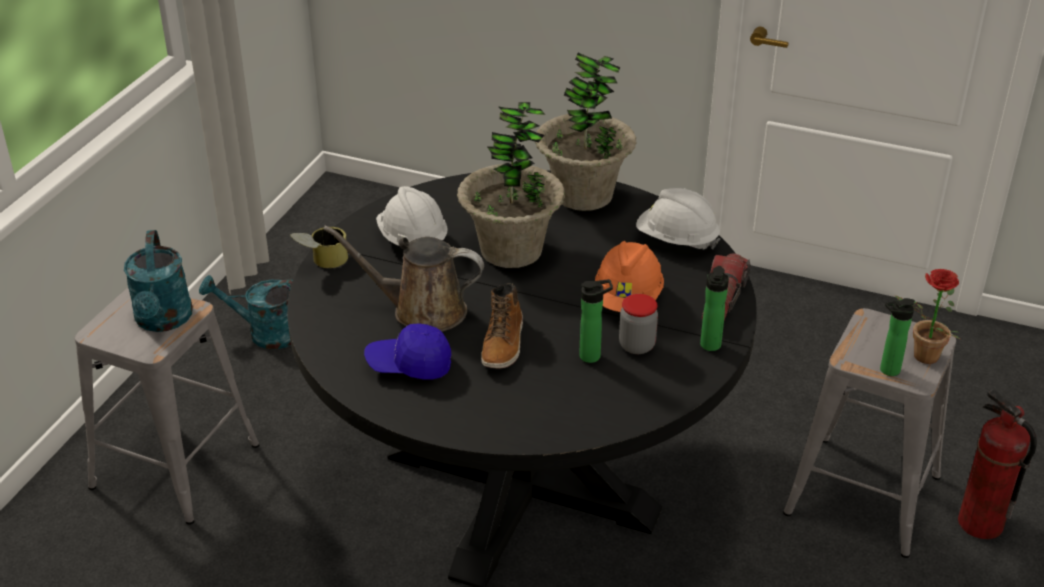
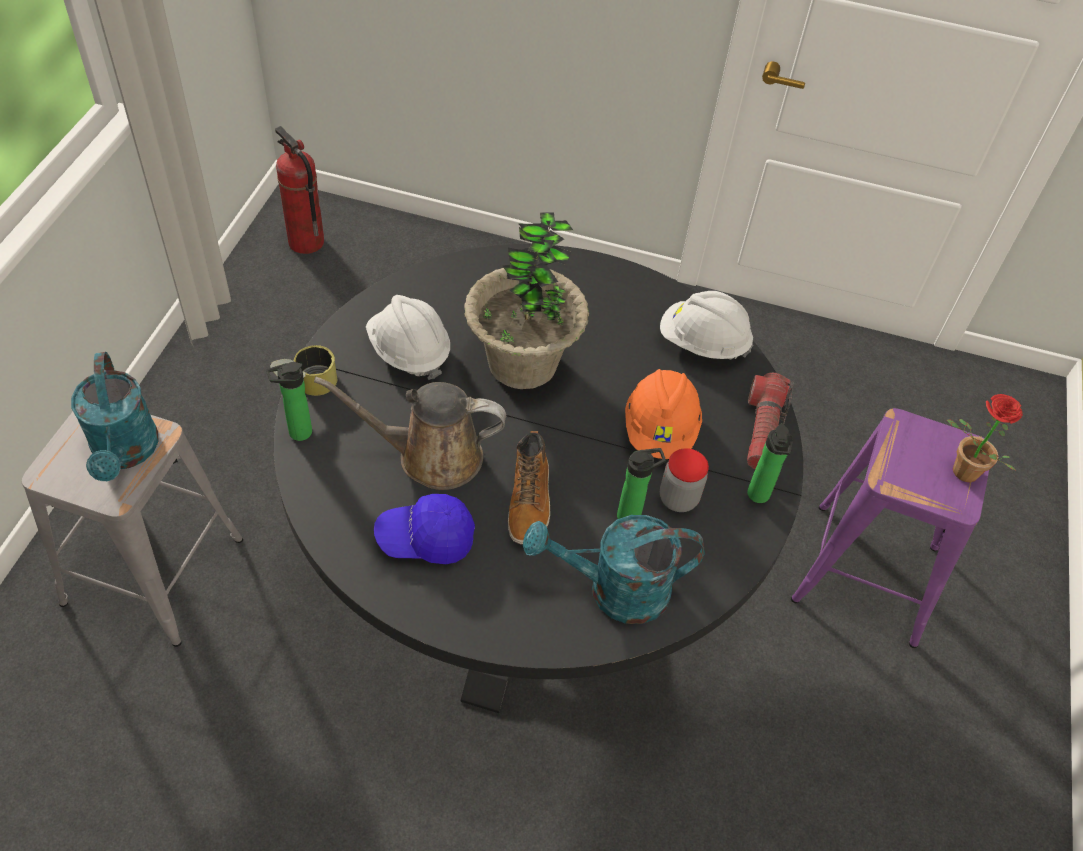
camera: 10 degrees left, 15 degrees up
(265, 334) = (235, 394): turquoise watering can -> turquoise watering can (614, 590)
(583, 195) = (593, 280): potted plant -> none
(864, 495) = (867, 574): grey stool -> purple stool
(887, 370) = (928, 493): bottle -> bottle (296, 433)
(979, 524) = (980, 603): fire extinguisher -> fire extinguisher (305, 242)

